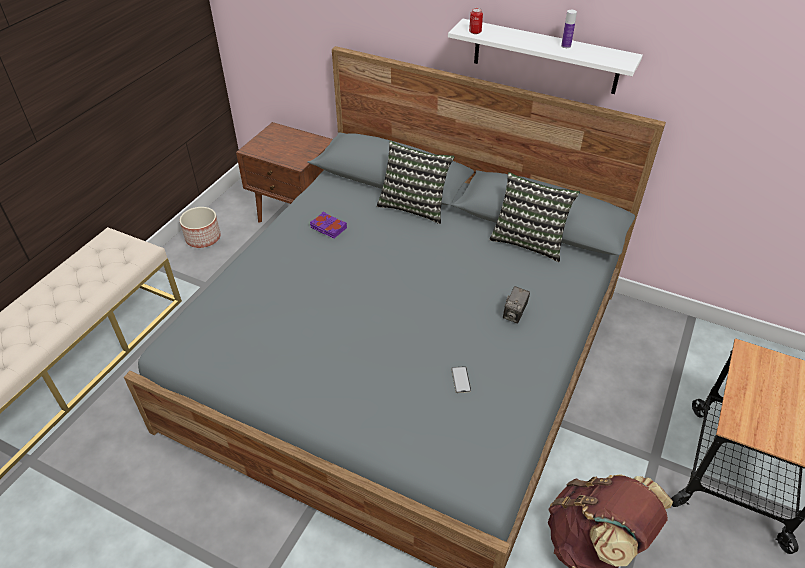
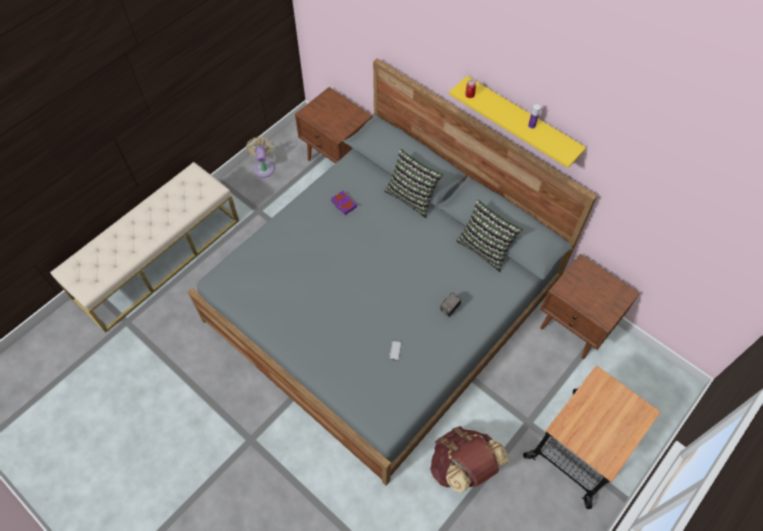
camera: 15 degrees right, 15 degrees up
(203, 238) = (264, 167): planter -> beige fan
(545, 57) = (521, 122): white shelf -> yellow shelf
(656, 333) = (575, 328): none -> brown nightstand

